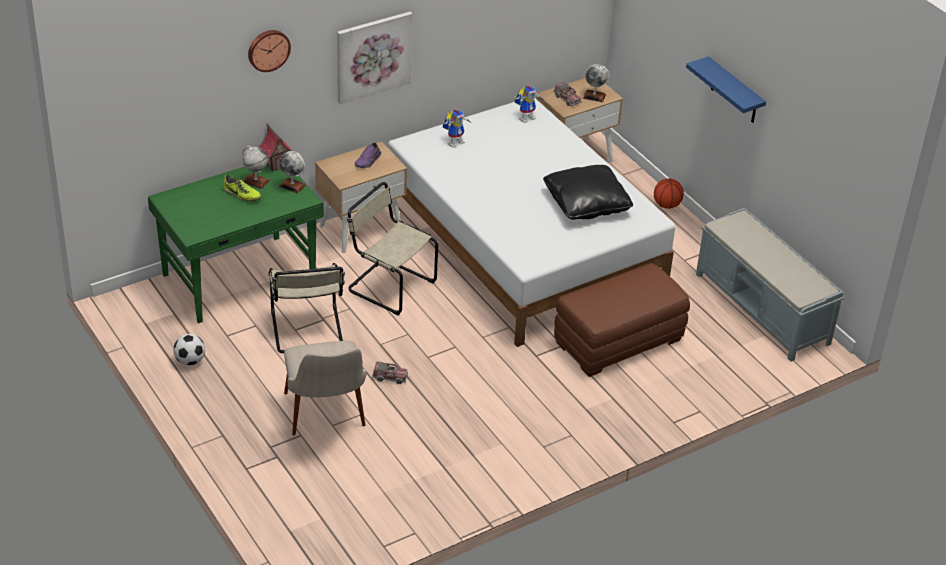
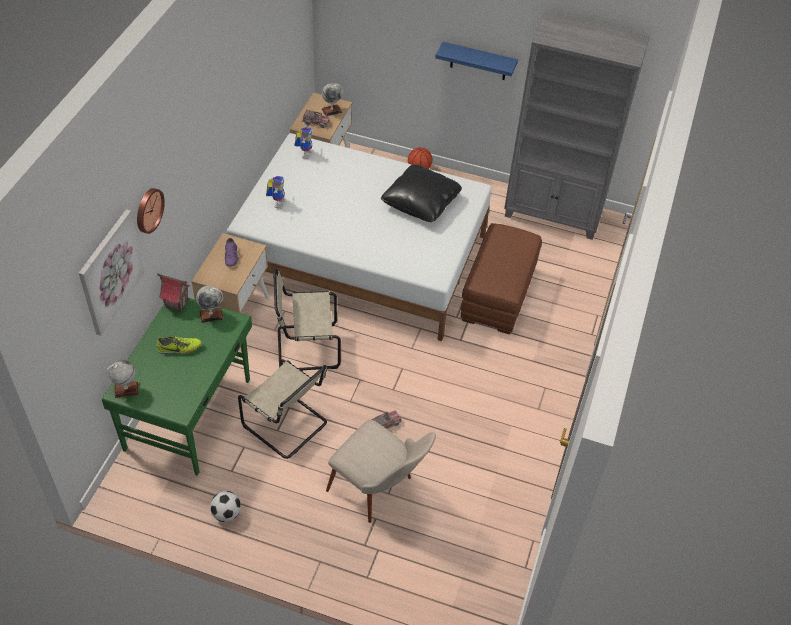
camera: 40 degrees left, 10 degrees up
(256, 181) = (177, 329): globe -> globe (126, 389)
(373, 56) = (206, 166): picture -> picture (110, 271)
(762, 309) = (554, 214): grey bench -> grey bookcase

